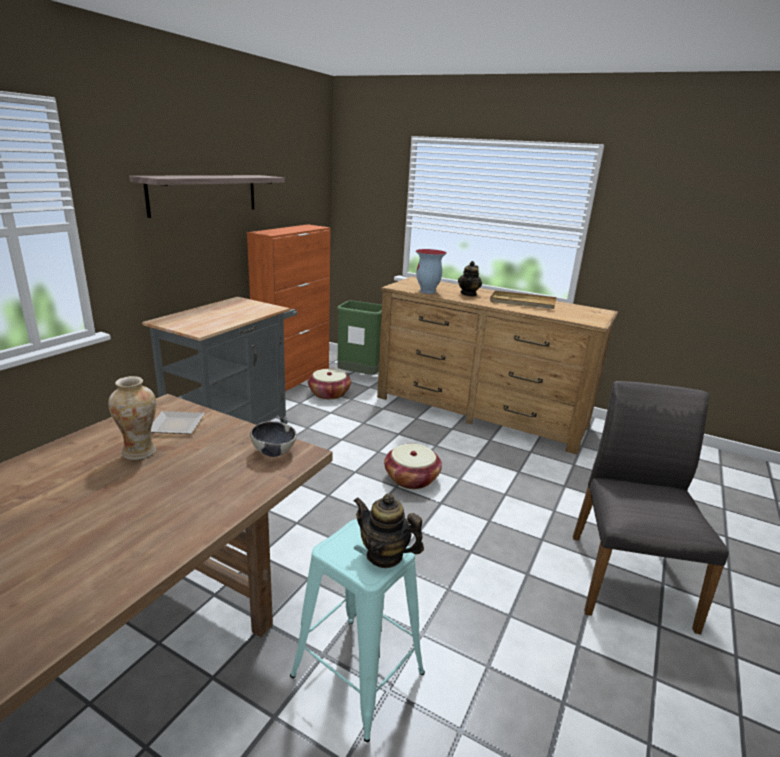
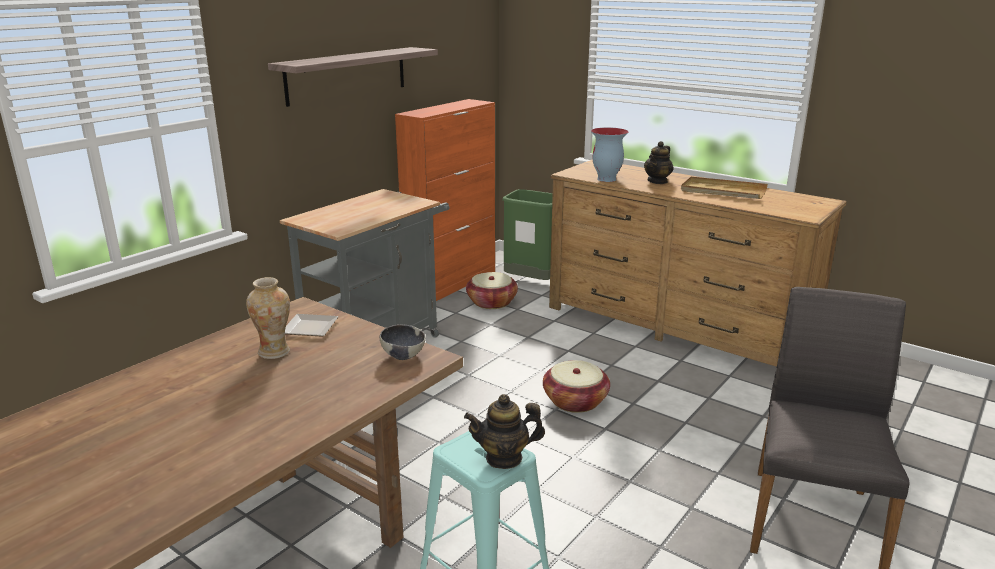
camera: 10 degrees right, 0 degrees up
(385, 555) = (504, 458): teapot -> teapot turned 45 degrees counterclockwise

